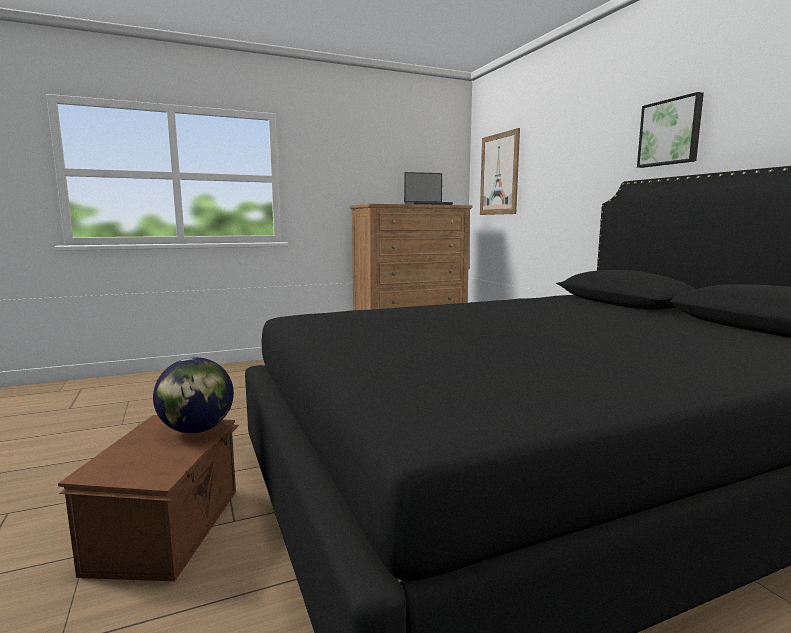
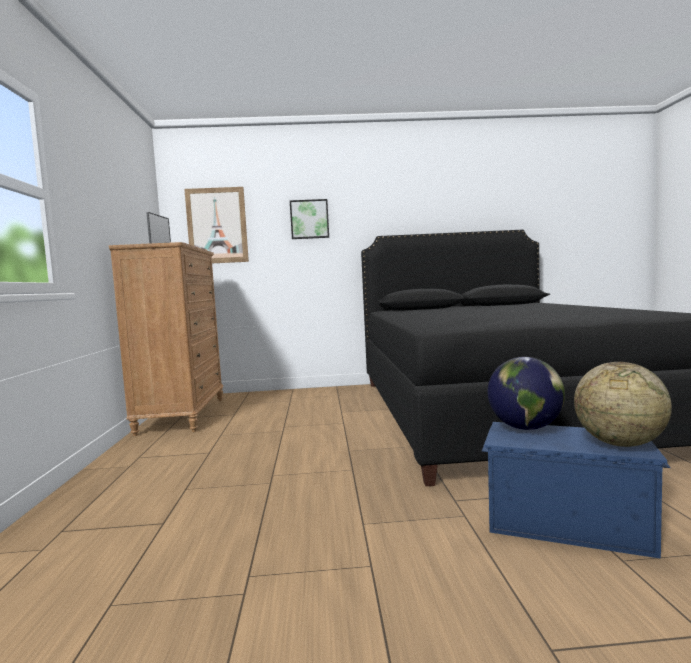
camera: 70 degrees left, 5 degrees down
(118, 466) = (619, 443): none -> globe
(170, 528) = (565, 520): brown storage box -> blue storage box
(670, 132) = (394, 209): picture -> picture (309, 219)

